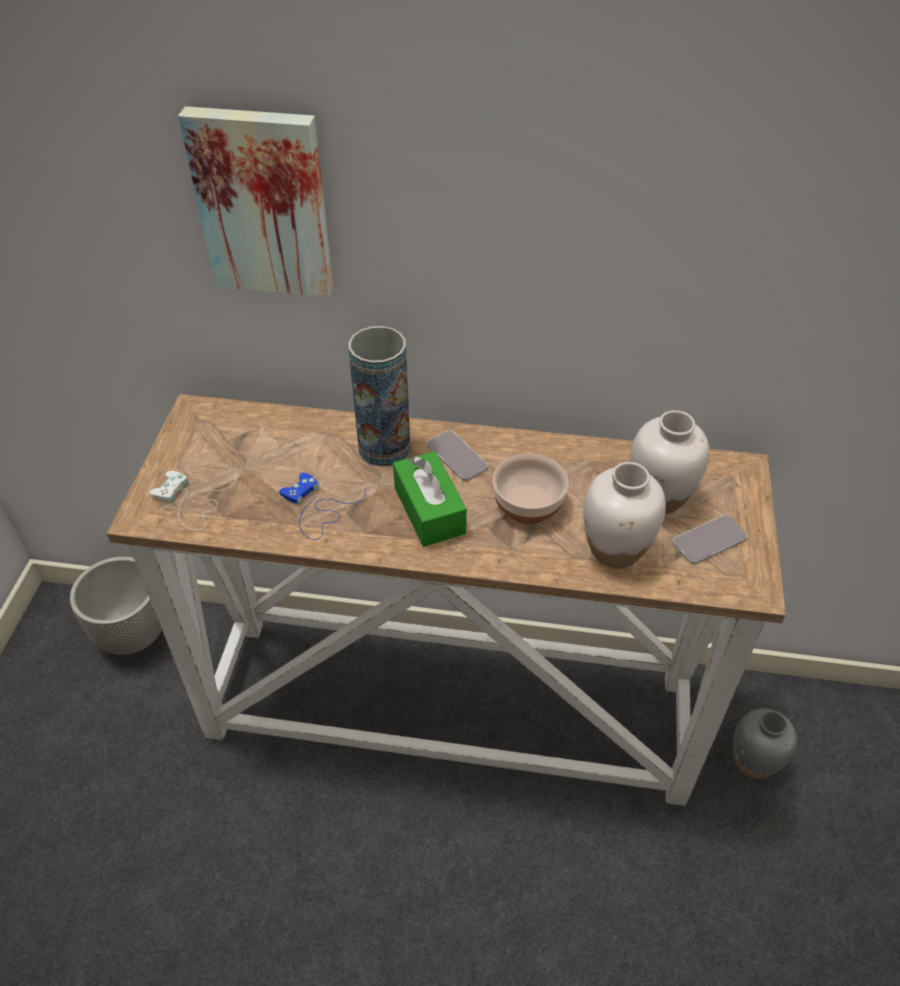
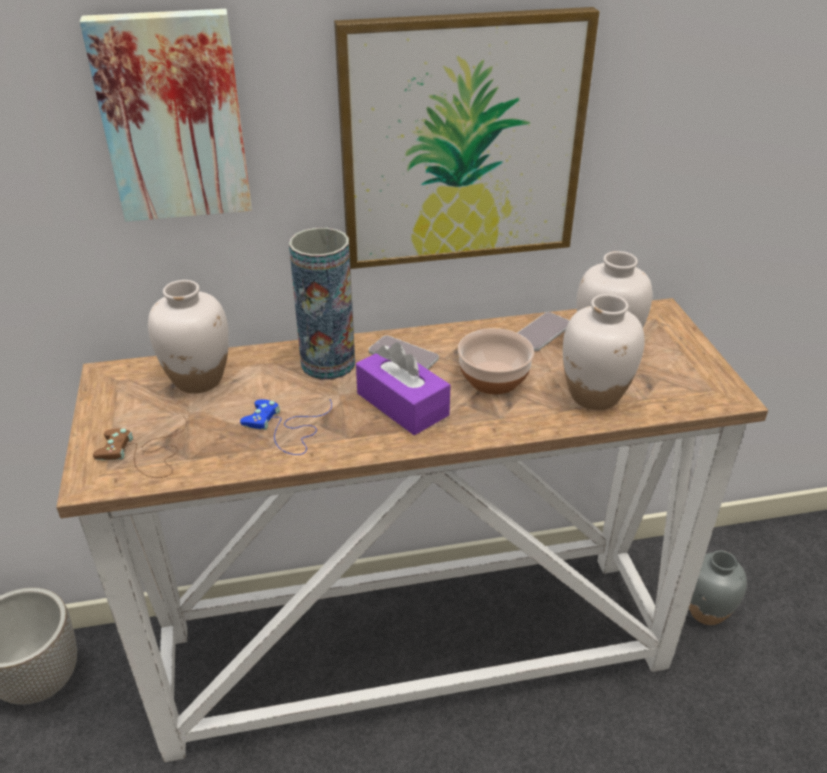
camera: 20 degrees left, 10 degrees down
(192, 501) = (145, 454): white game controller -> brown game controller
(266, 436) = (199, 379): none -> white vase
(429, 510) = (402, 404): green tissue box -> purple tissue box
(545, 266) = (462, 142): none -> picture
(709, 540) = (669, 369): phone -> phone (542, 333)

